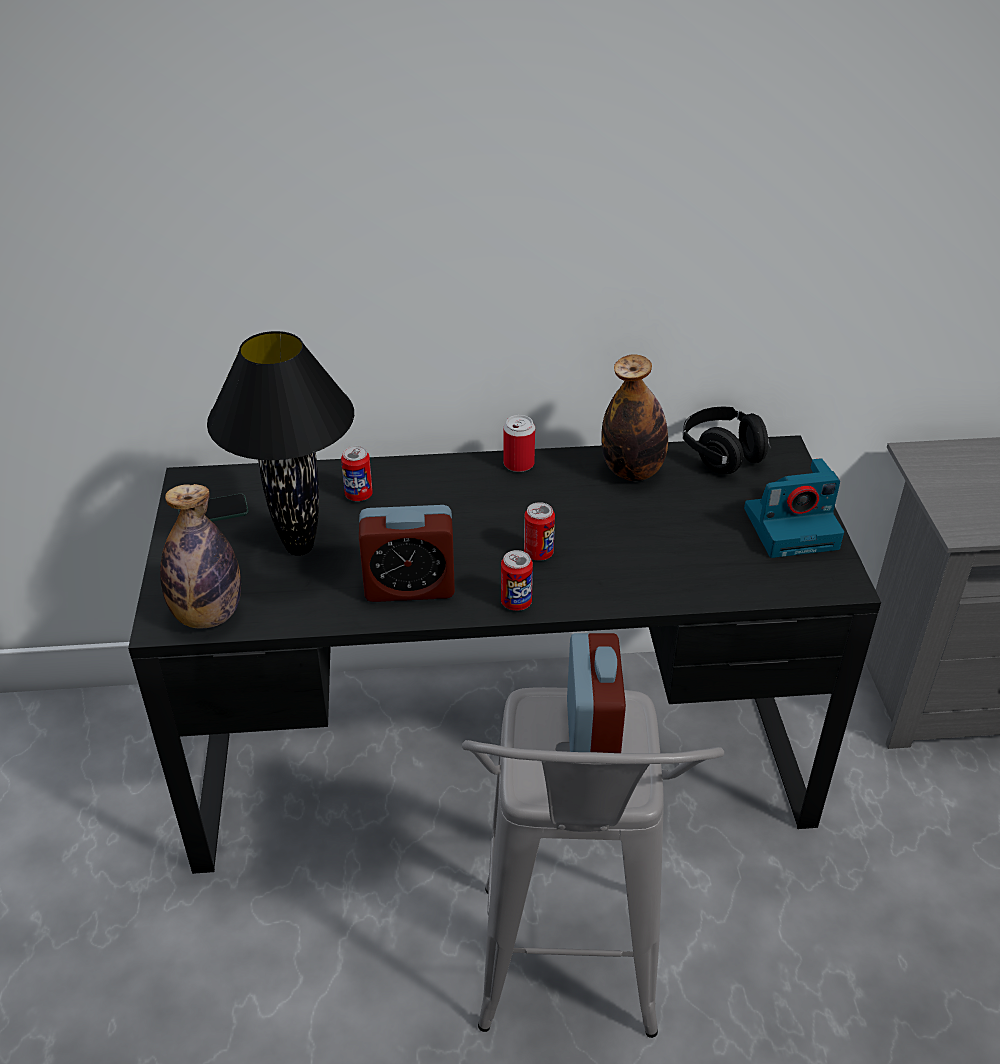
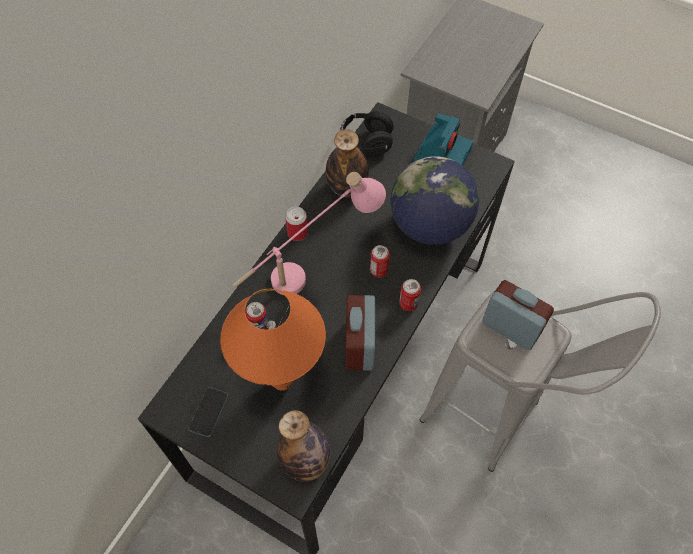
camera: 55 degrees left, 20 degrees up
(298, 548) = (282, 383): black table lamp -> orange table lamp
(409, 587) = (359, 345): alarm clock -> alarm clock turned 150 degrees clockwise
(479, 497) = (311, 268): none -> pink table lamp
(661, 567) = (430, 226): none -> globe

